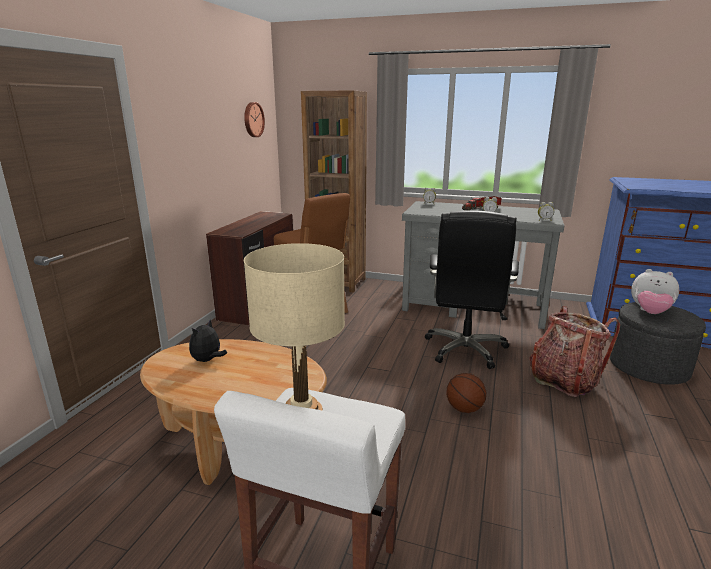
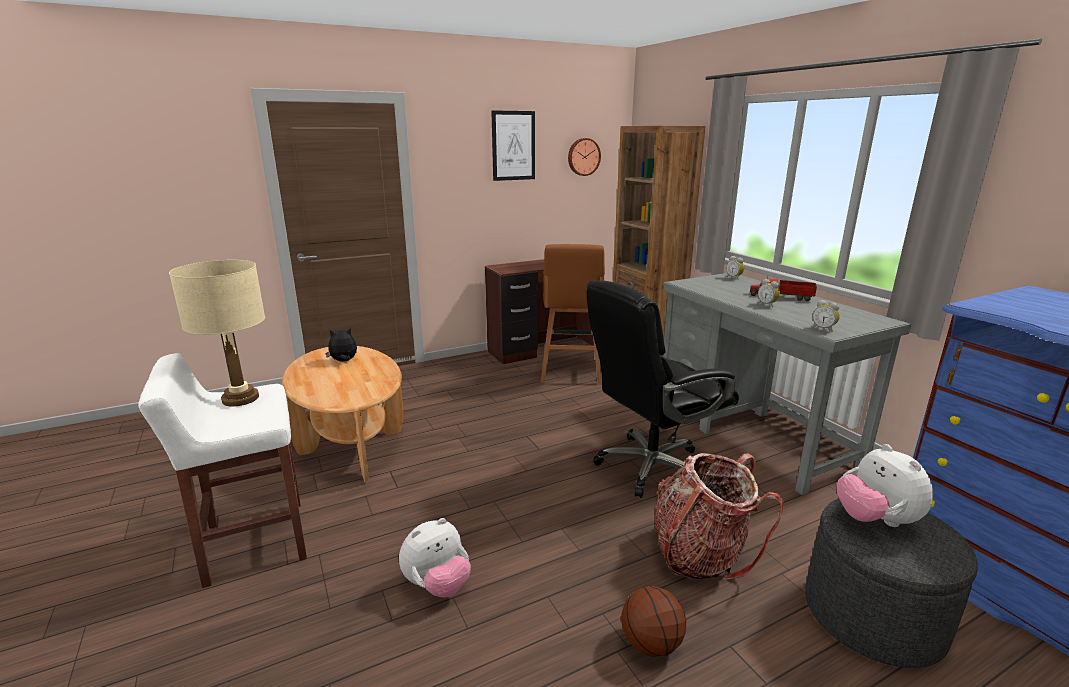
camera: 45 degrees right, 0 degrees up
(210, 109) = (513, 146): none -> picture
(465, 409) = (537, 513): basketball -> basketball (651, 644)
(502, 489) = (437, 585): none -> plush toy

